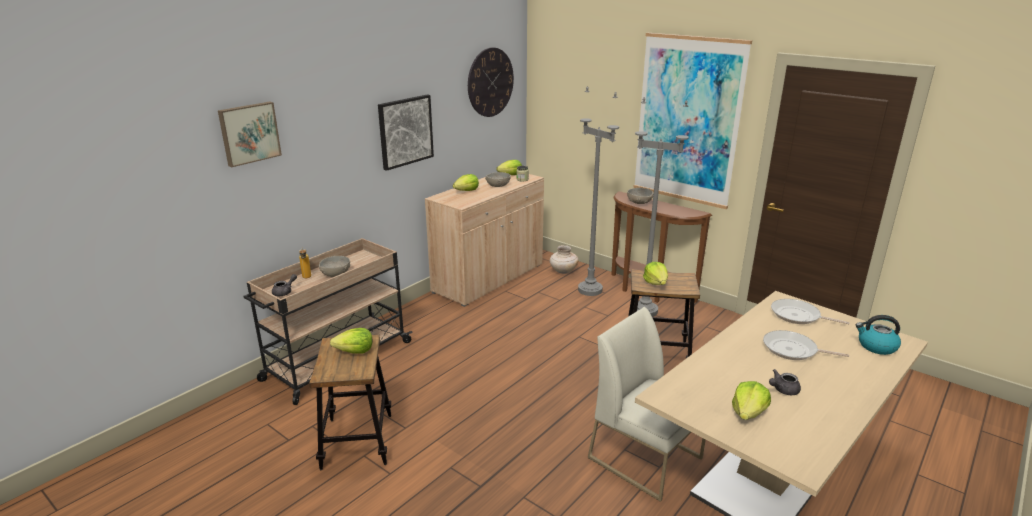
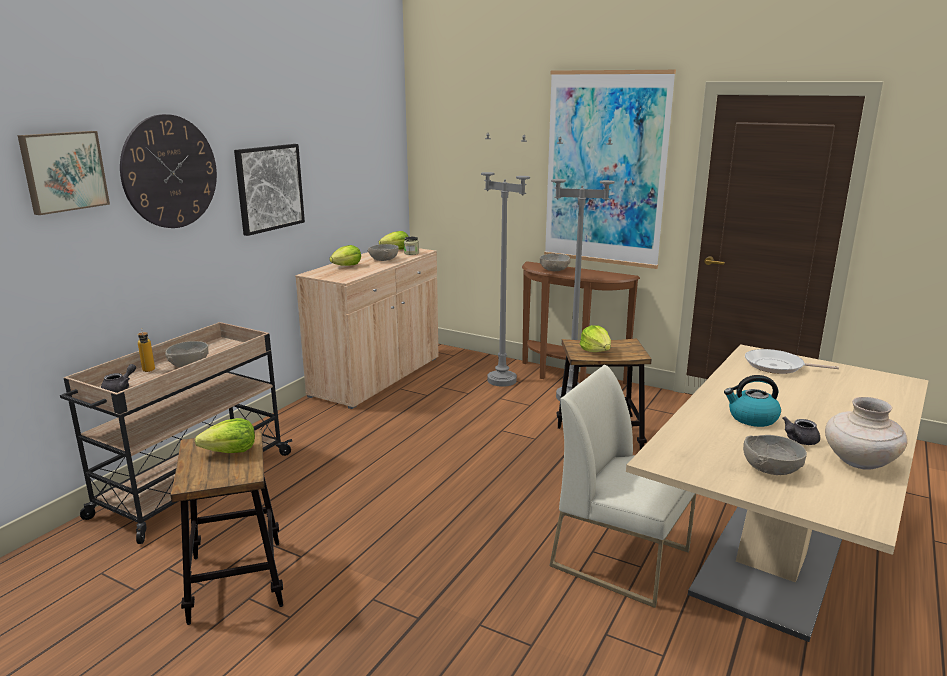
camera: 10 degrees left, 5 degrees down
(490, 82) = (367, 137): wall clock -> wall clock (170, 172)
(563, 271) = (465, 363): beige vase -> beige vase (859, 462)
(748, 413) = (771, 468): lettuce -> grey bowl
(793, 350) = (789, 399): frying pan -> none
(876, 346) = (877, 389): kettle -> kettle (752, 418)

